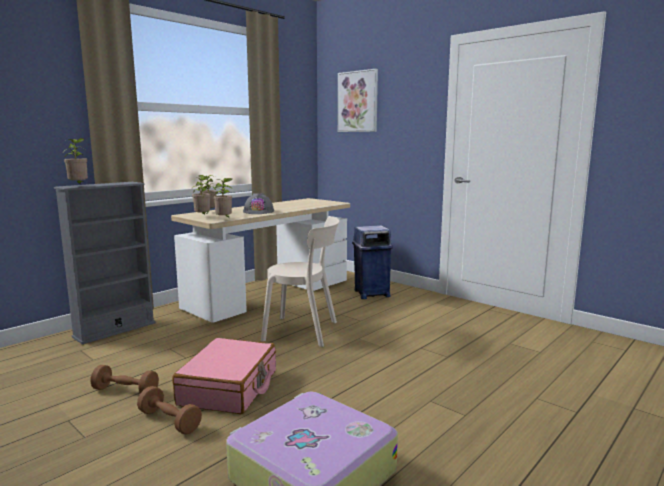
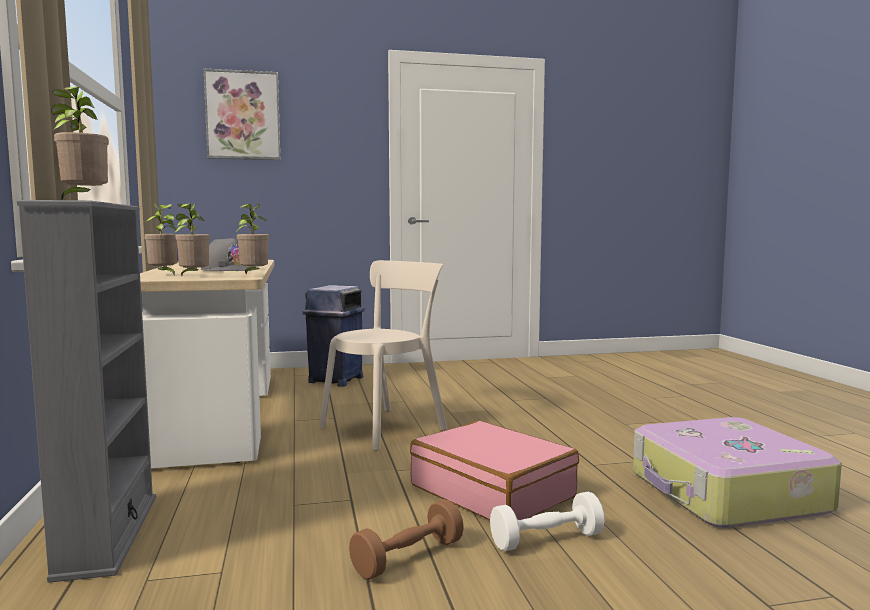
camera: 55 degrees left, 5 degrees down
(169, 421) = (546, 540): brown dumbbell -> white dumbbell

